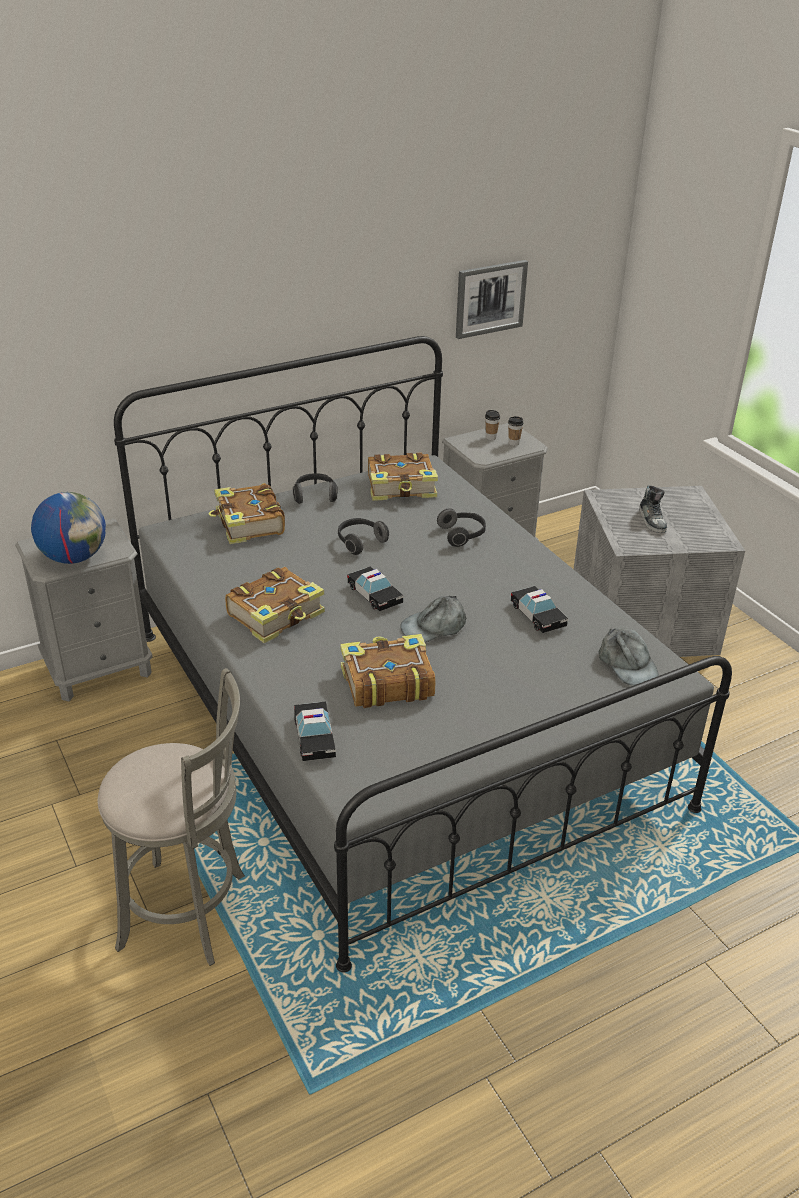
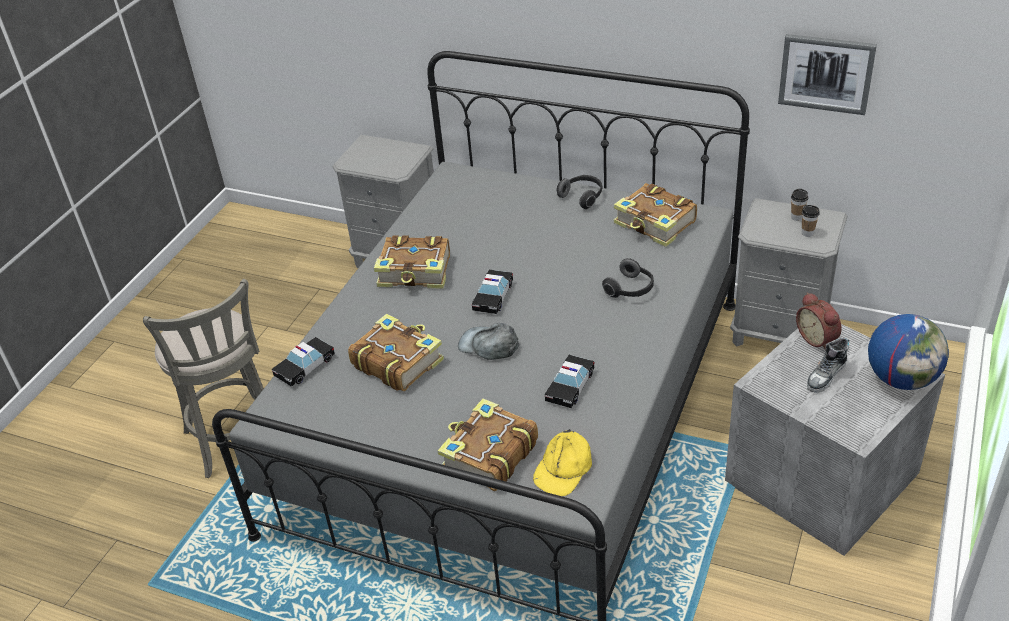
camera: 55 degrees right, 5 degrees up
(74, 557) = (369, 162): globe -> globe (901, 379)
(248, 524) = (505, 195): book -> book (488, 456)
(360, 542) = (550, 251): headphones -> none
(612, 503) = (818, 338): none -> alarm clock
(627, 664) = (564, 468): grey cap -> yellow cap

